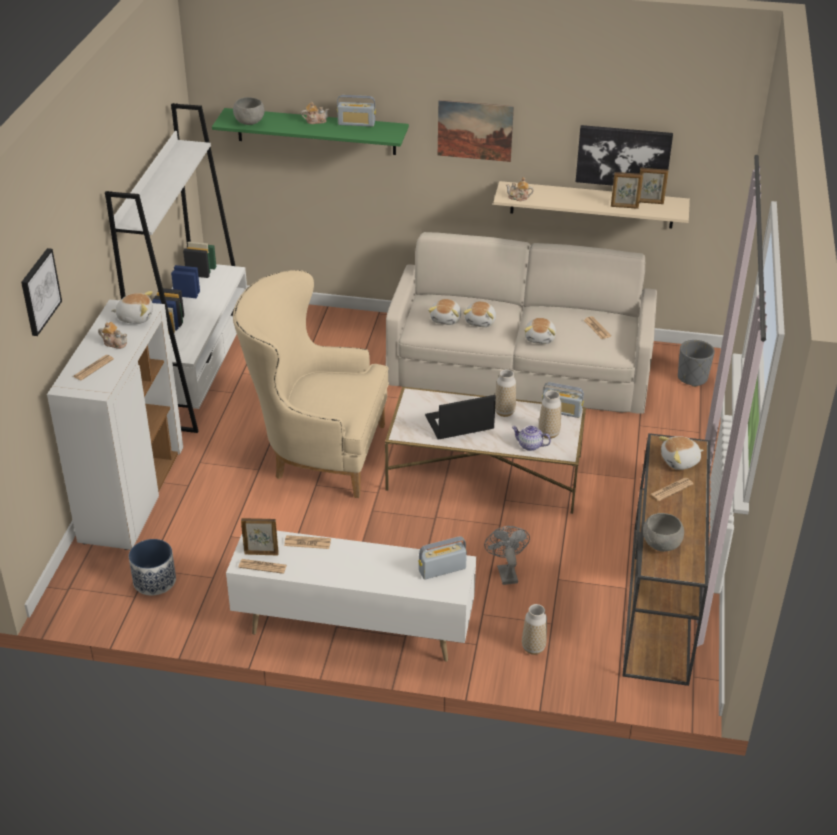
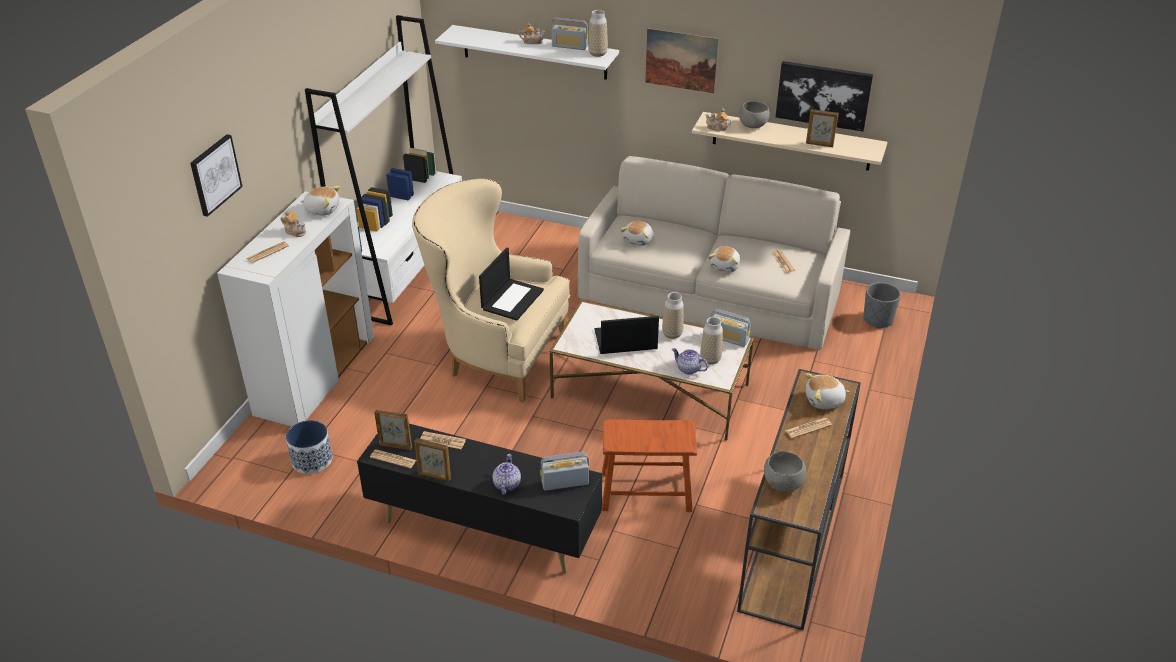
camera: 10 degrees right, 0 degrees up
(249, 122) = (471, 39): grey bowl -> grey bowl (753, 125)
(316, 131) = (534, 52): green shelf -> white shelf
(336, 392) = (512, 299): none -> laptop
(353, 629) = (483, 530): white tv stand -> black tv stand
(385, 578) = (506, 484): none -> teapot
(481, 321) = (671, 245): plush toy -> none
(506, 572) = (646, 491): grey fan -> brown stool
(533, 648) = (654, 571): vase -> vase (597, 54)
(650, 202) = (846, 142): picture frame -> picture frame (434, 476)

